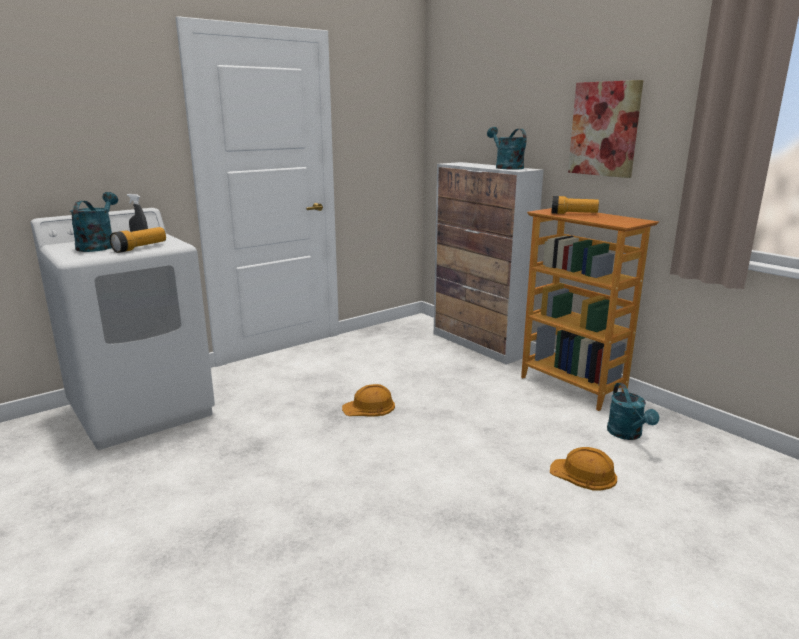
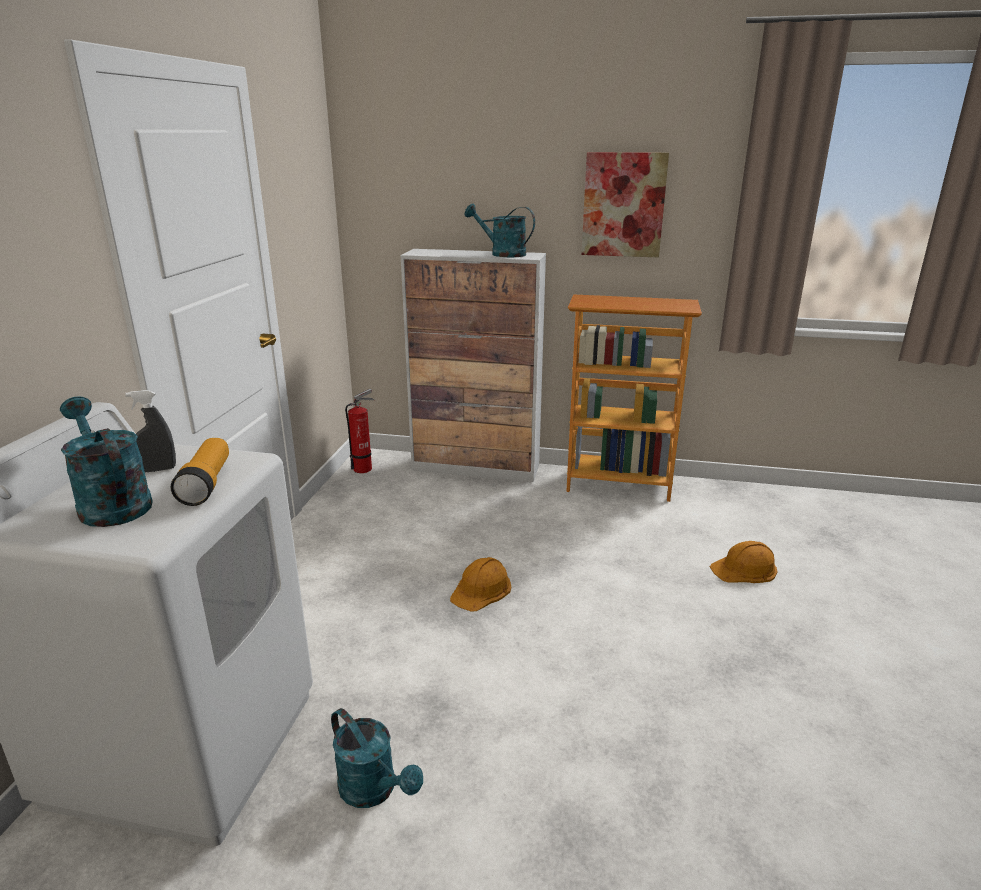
camera: 40 degrees left, 5 degrees up
(406, 324) = (365, 468): none -> fire extinguisher
(573, 214) = (615, 302): flashlight -> none
(627, 435) = (719, 516): turquoise watering can -> turquoise watering can (374, 790)

